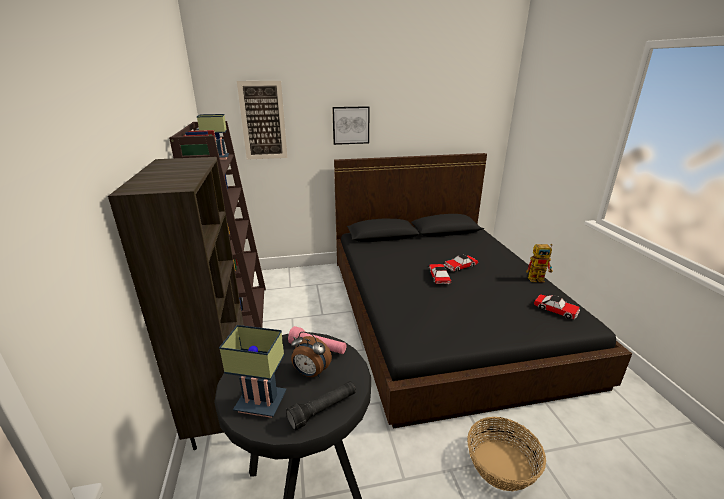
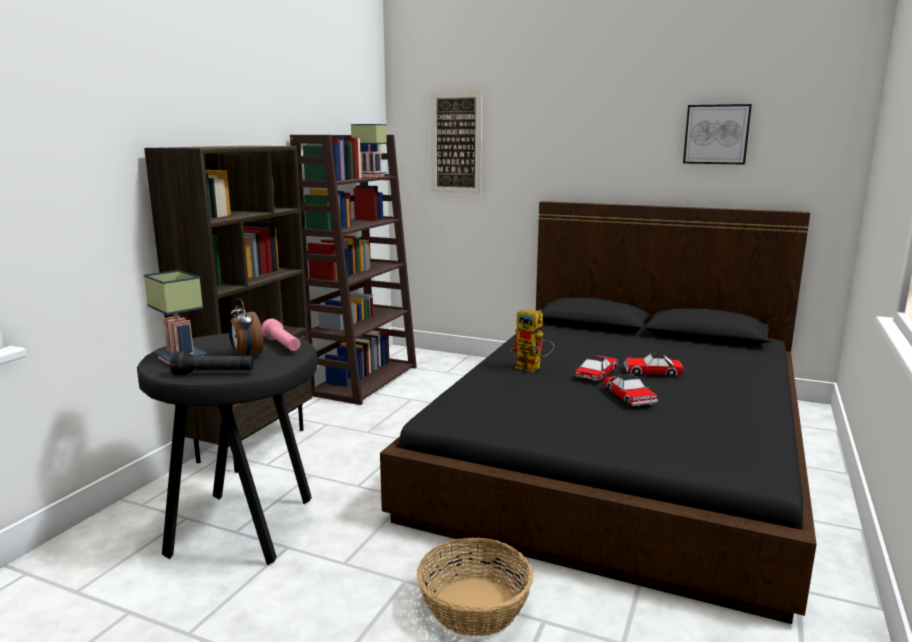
camera: 35 degrees right, 10 degrees down
(350, 125) = (571, 153): picture -> picture (716, 134)
(538, 279) = (770, 413): toy robot -> toy robot (533, 368)
(555, 310) = (728, 447): toy car -> toy car (629, 396)

